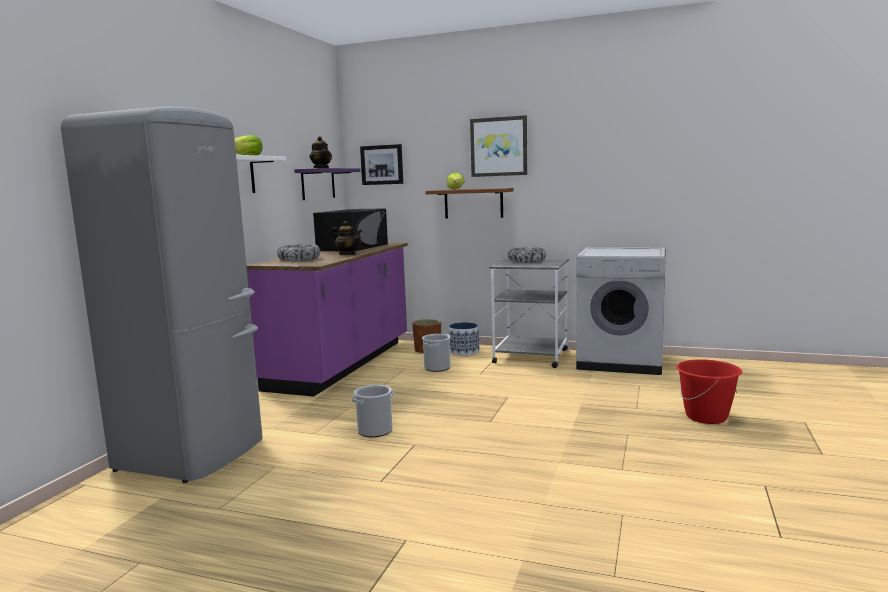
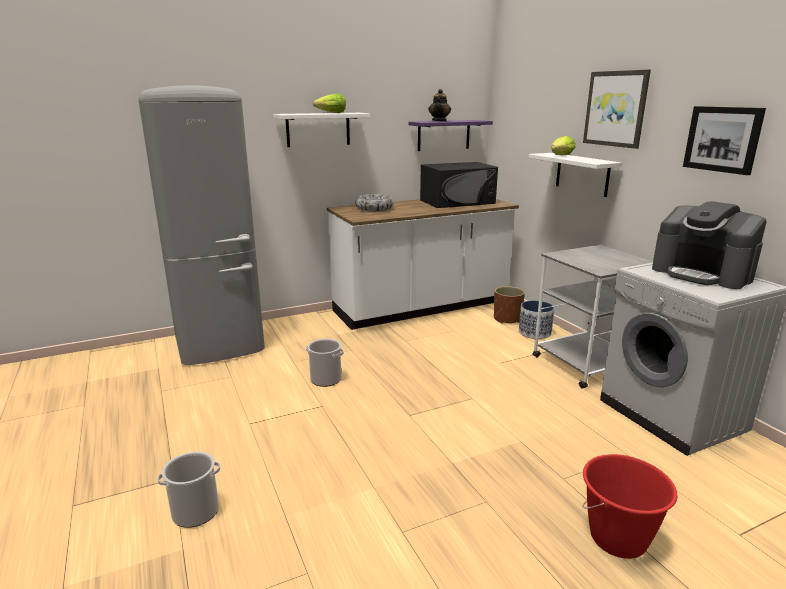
camera: 45 degrees right, 10 degrees up
(343, 364) = (421, 308): purple counter -> white counter
(347, 254) = (419, 211): teapot -> none
(382, 165) = (515, 118): picture -> picture (723, 139)
(437, 368) = (479, 340): bucket -> bucket (195, 512)
(473, 203) = (582, 174): brown shelf -> white shelf
(526, 261) = (601, 256): bowl -> none
(619, 250) = (702, 274): none -> coffee machine

